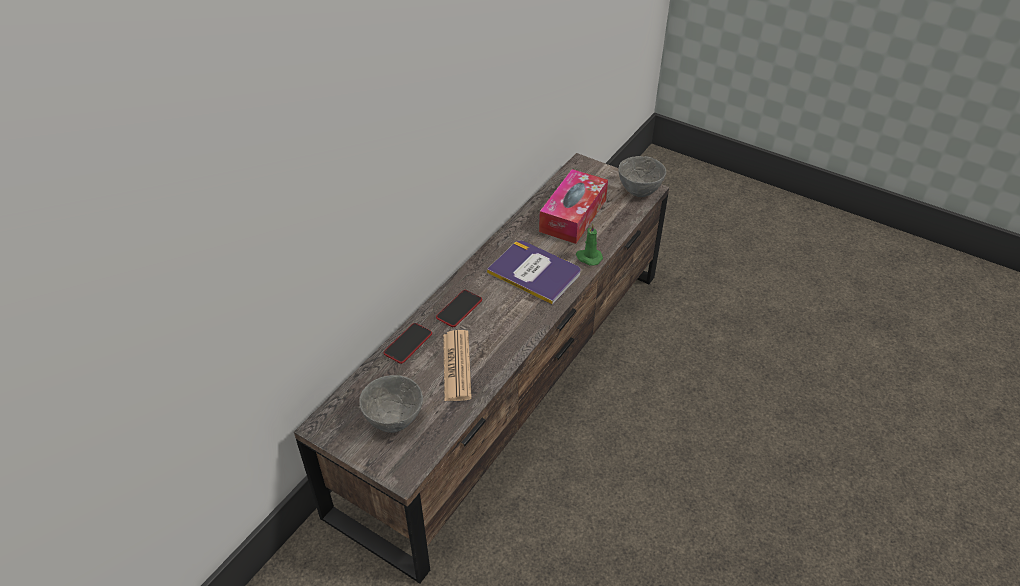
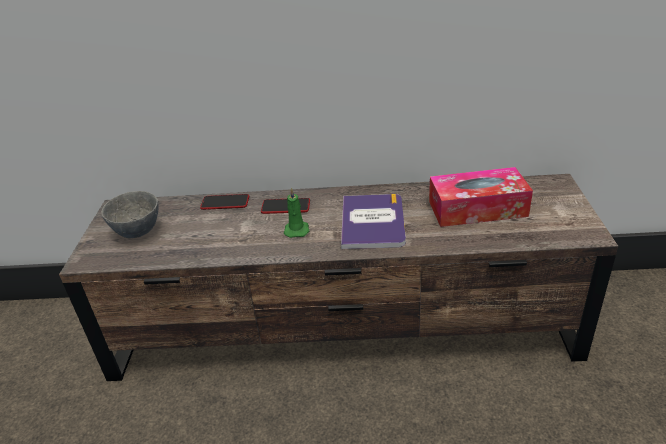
camera: 60 degrees right, 10 degrees down
(457, 366) = (218, 234): newspaper -> none
(588, 257) = (430, 241): green candle -> green candle (297, 230)
(639, 192) = (574, 230): grey bowl -> none

